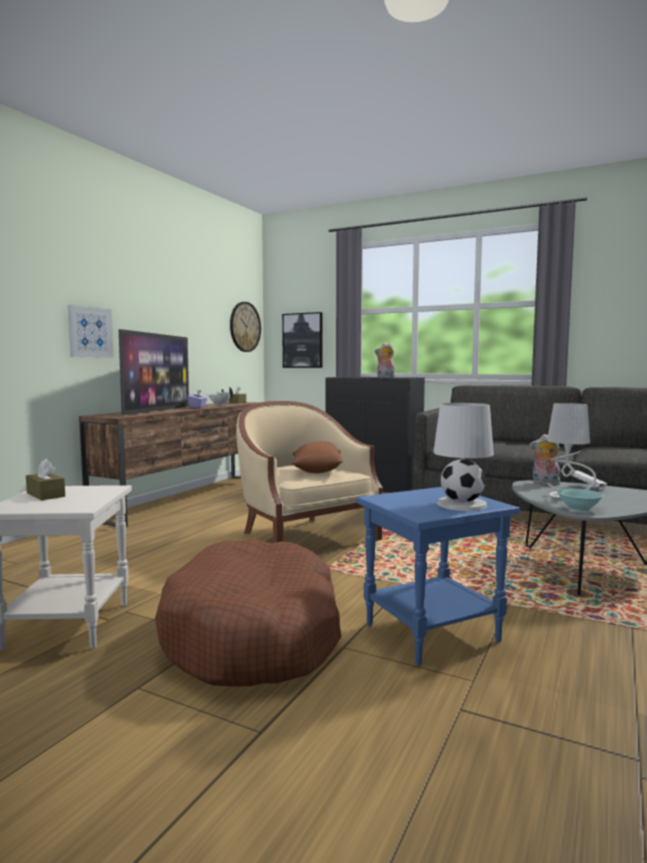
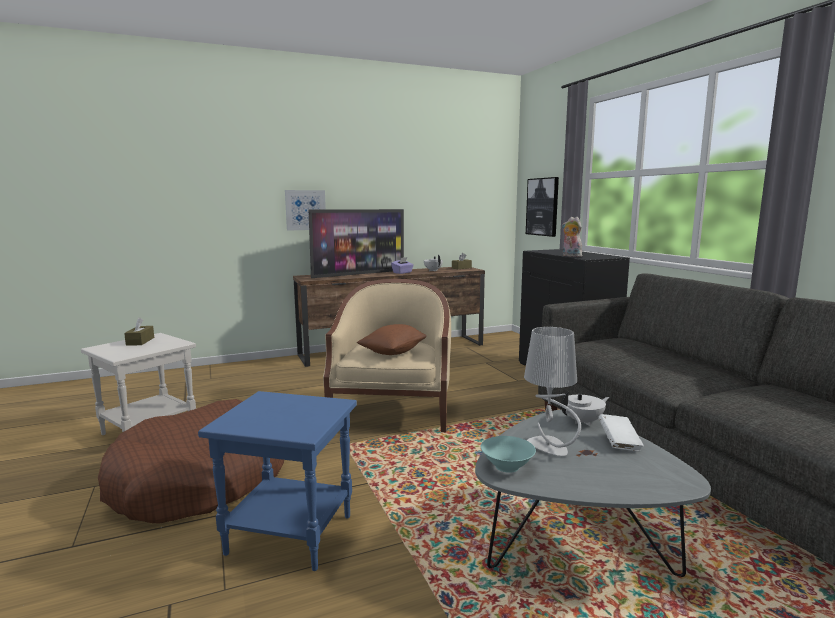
camera: 40 degrees right, 5 degrees up
(244, 327) = (488, 193): wall clock -> none
(461, 504) = (285, 424): white table lamp -> none
(544, 483) = (583, 421): plush toy -> white teapot

